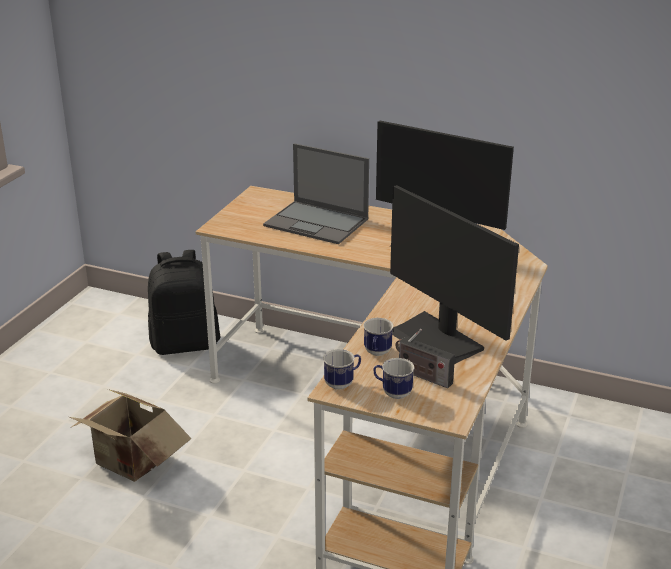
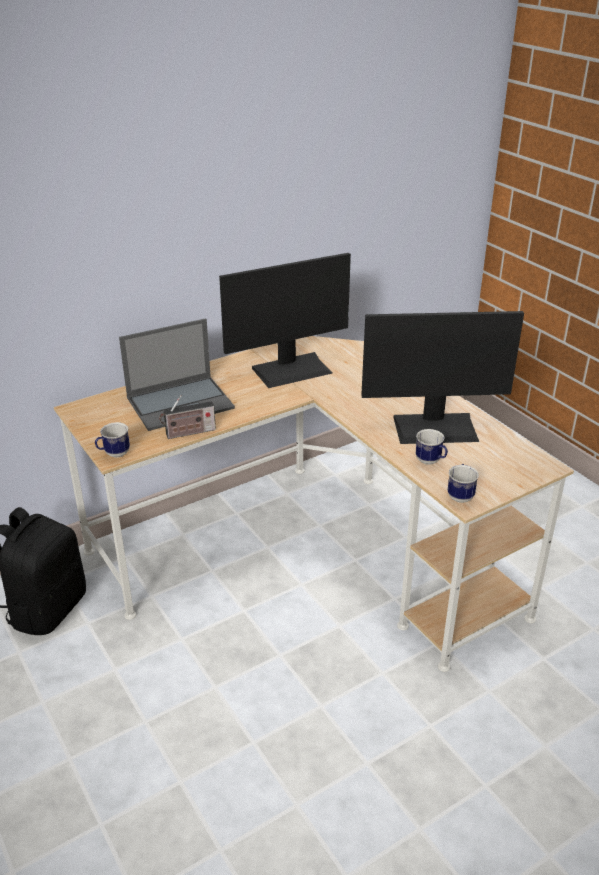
camera: 55 degrees left, 5 degrees up
(130, 464) = (196, 732): cardboard box -> none
(392, 392) = (493, 477): mug -> mug (114, 454)
(422, 376) = (481, 455): radio -> radio (188, 433)

